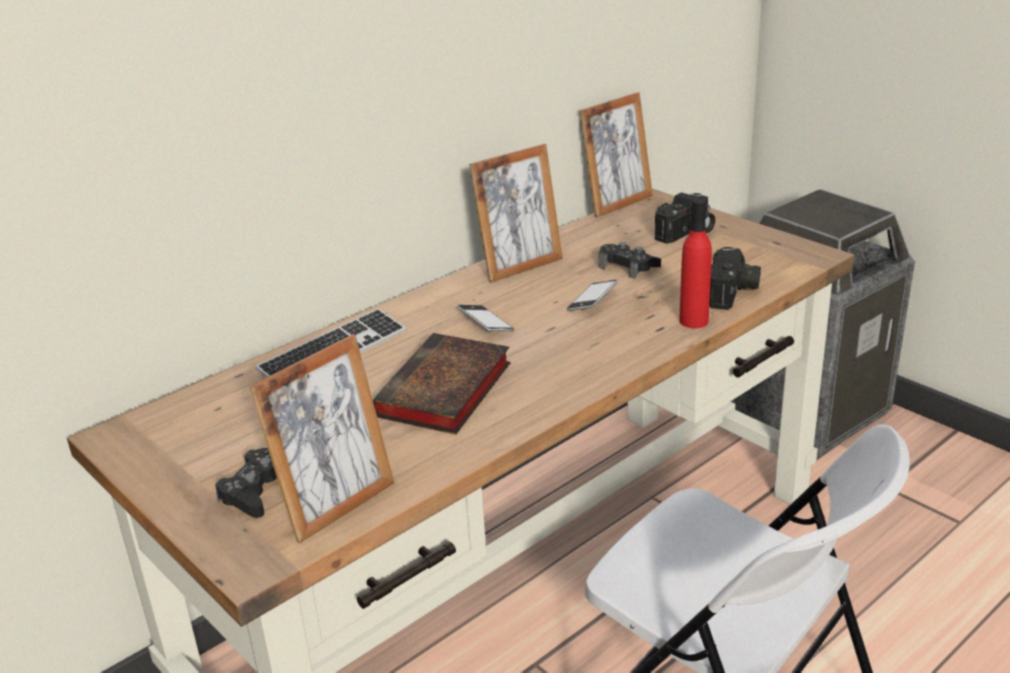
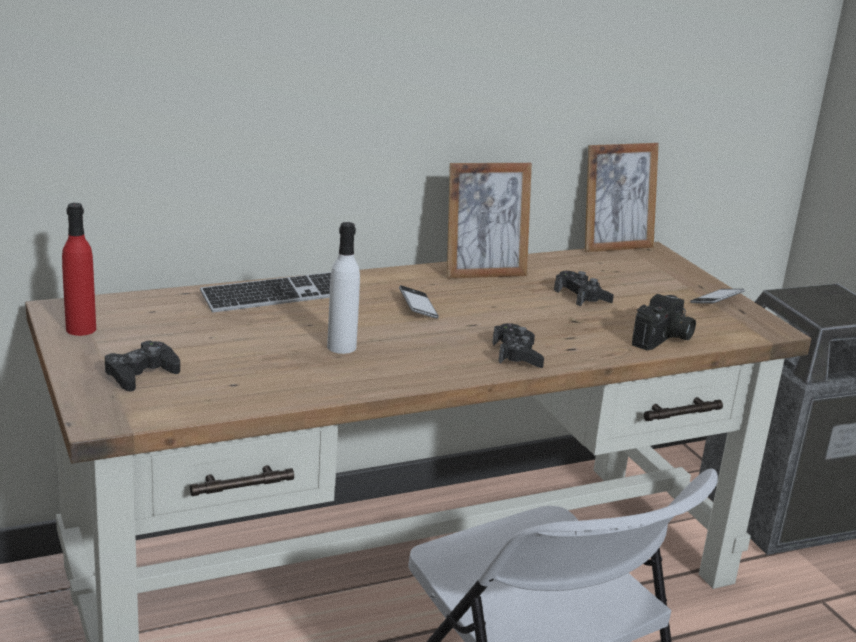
camera: 15 degrees right, 5 degrees down
(336, 505) = (194, 400): picture frame -> none
(443, 392) = (341, 347): book -> white bottle
(592, 300) = (527, 313): phone -> phone (716, 301)
(616, 350) = (517, 354): none -> black game controller
(687, 233) = (661, 283): camera -> none
(693, 321) = (607, 351): red bottle -> red bottle (81, 329)

